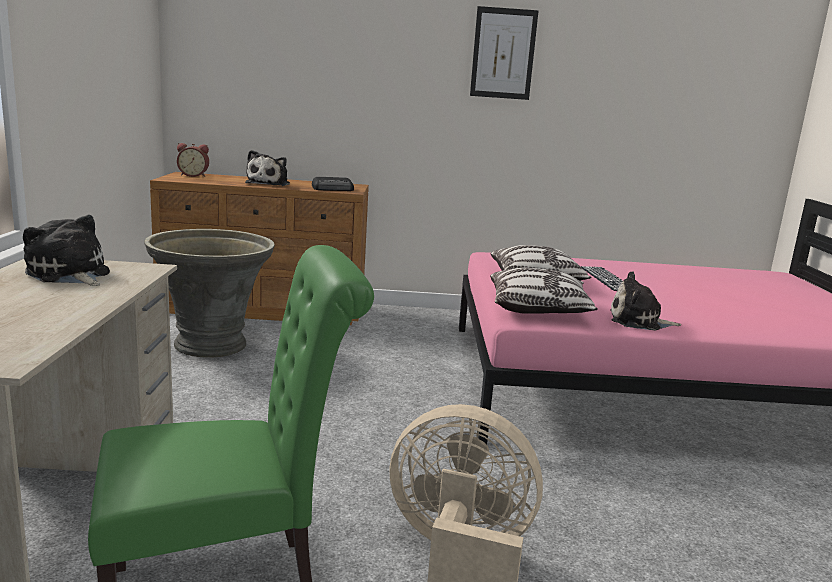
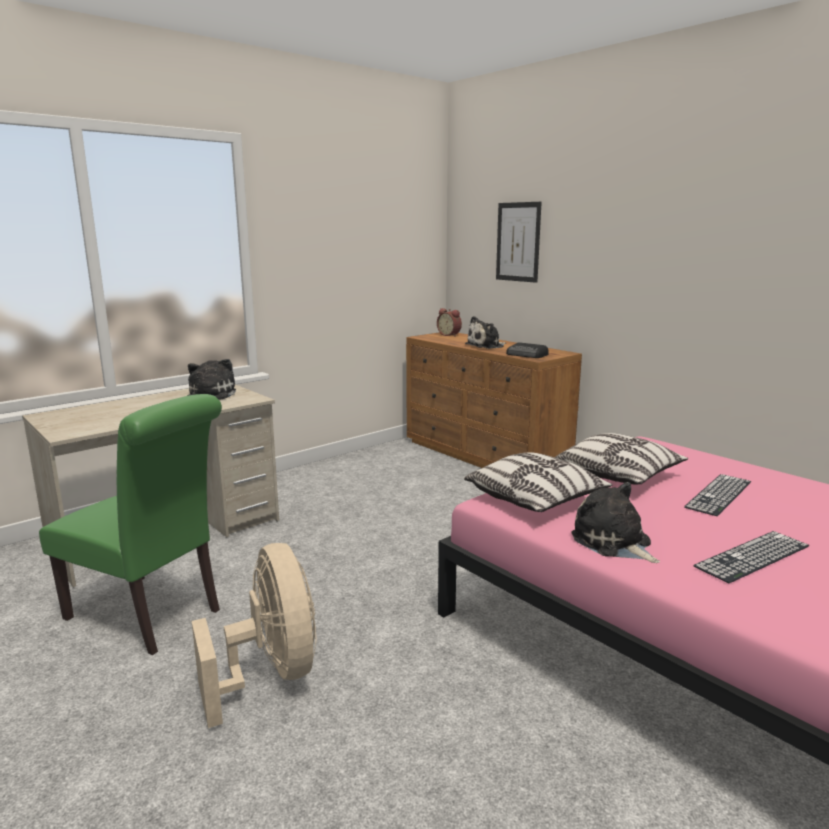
camera: 50 degrees right, 0 degrees up
(212, 345) = (400, 472): grey planter -> none
(503, 53) = (724, 213): picture -> picture (518, 242)
(701, 307) = (752, 556): none -> keyboard

